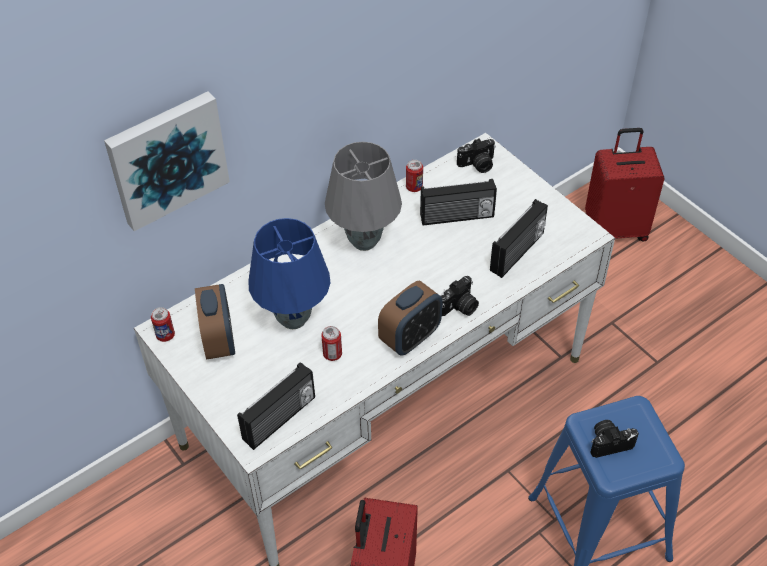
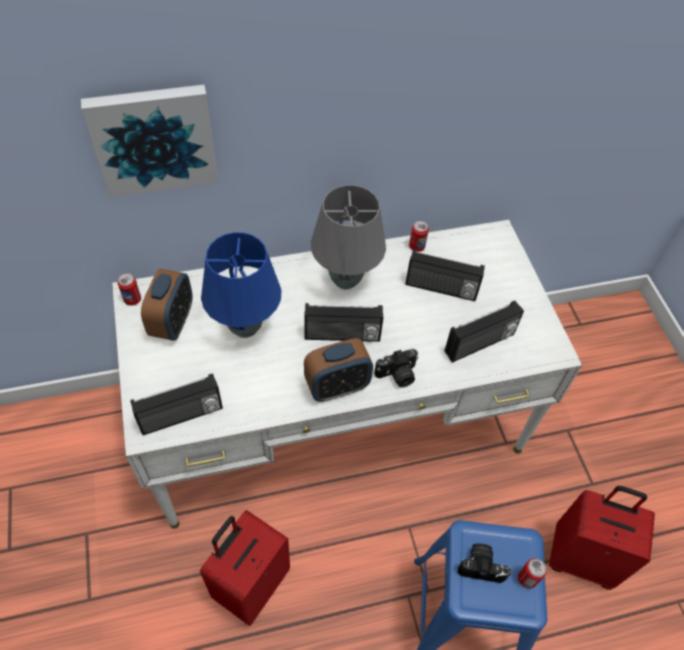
camera: 20 degrees right, 5 degrees up
(332, 354) = (260, 374): can -> can (527, 578)
(389, 292) = (342, 336): none -> radio
(477, 165) = (485, 247): camera -> none
(615, 228) = (611, 345): red suitcase -> red suitcase (581, 557)

